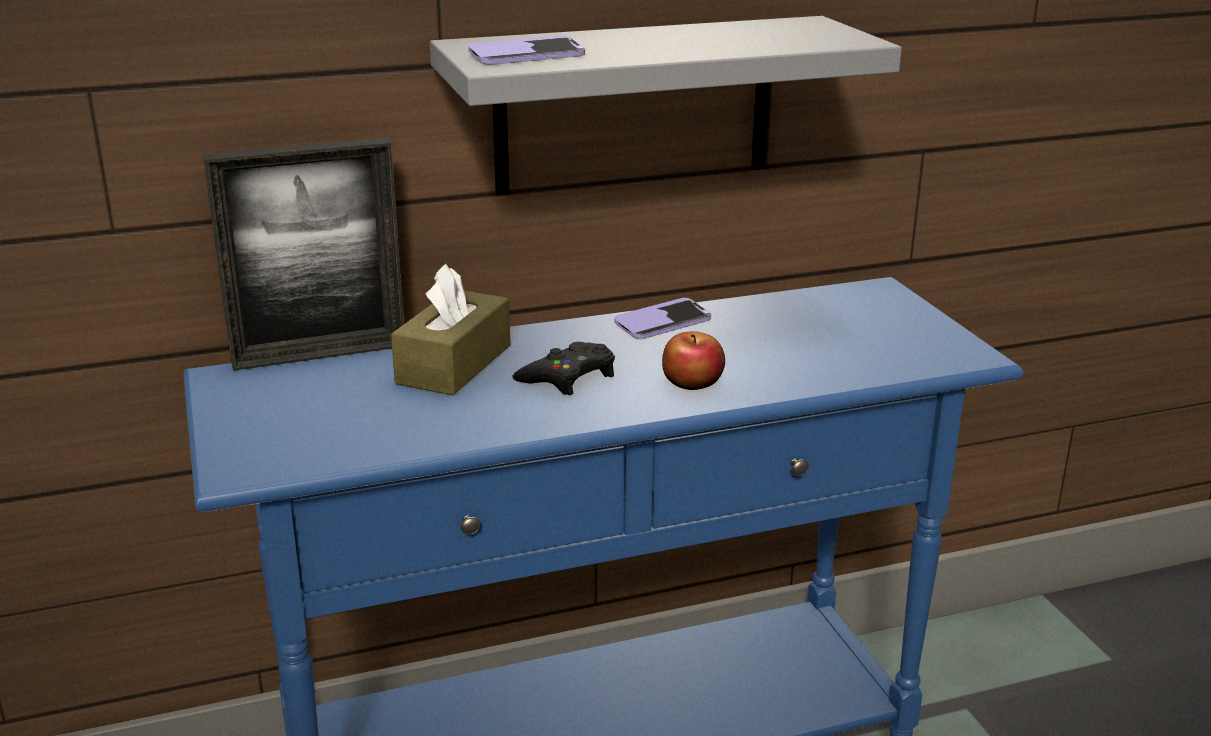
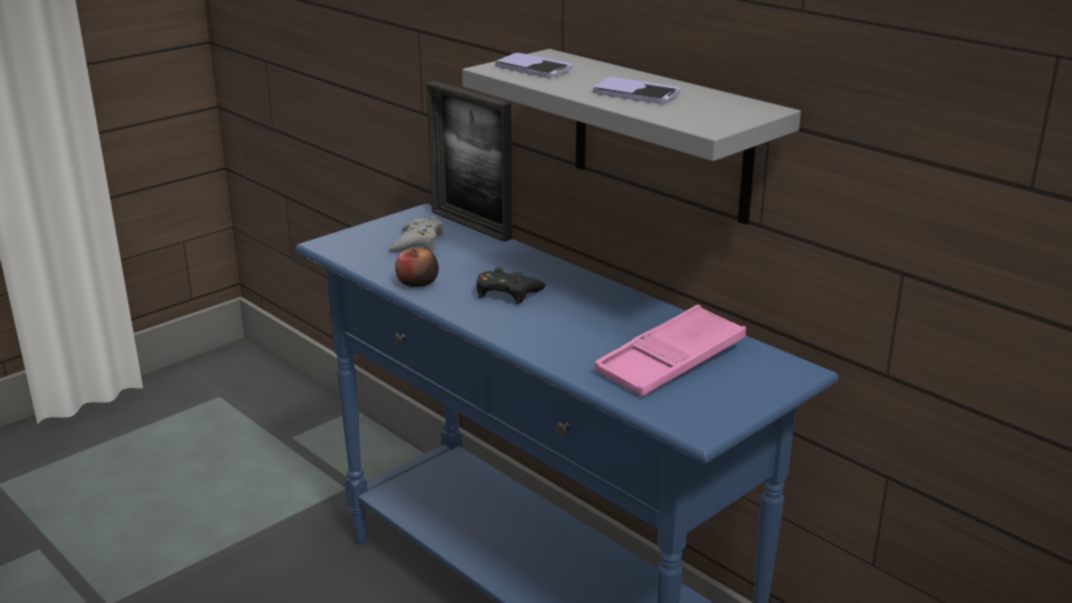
camera: 65 degrees right, 0 degrees up
(330, 400) = (418, 242): none -> grey game controller
(454, 364) = (493, 259): brown tissue box -> none
(662, 322) = (626, 302): phone -> phone (636, 94)
(693, 382) = (537, 330): apple -> apple (417, 283)
(823, 334) = (670, 361): none -> pink tray

